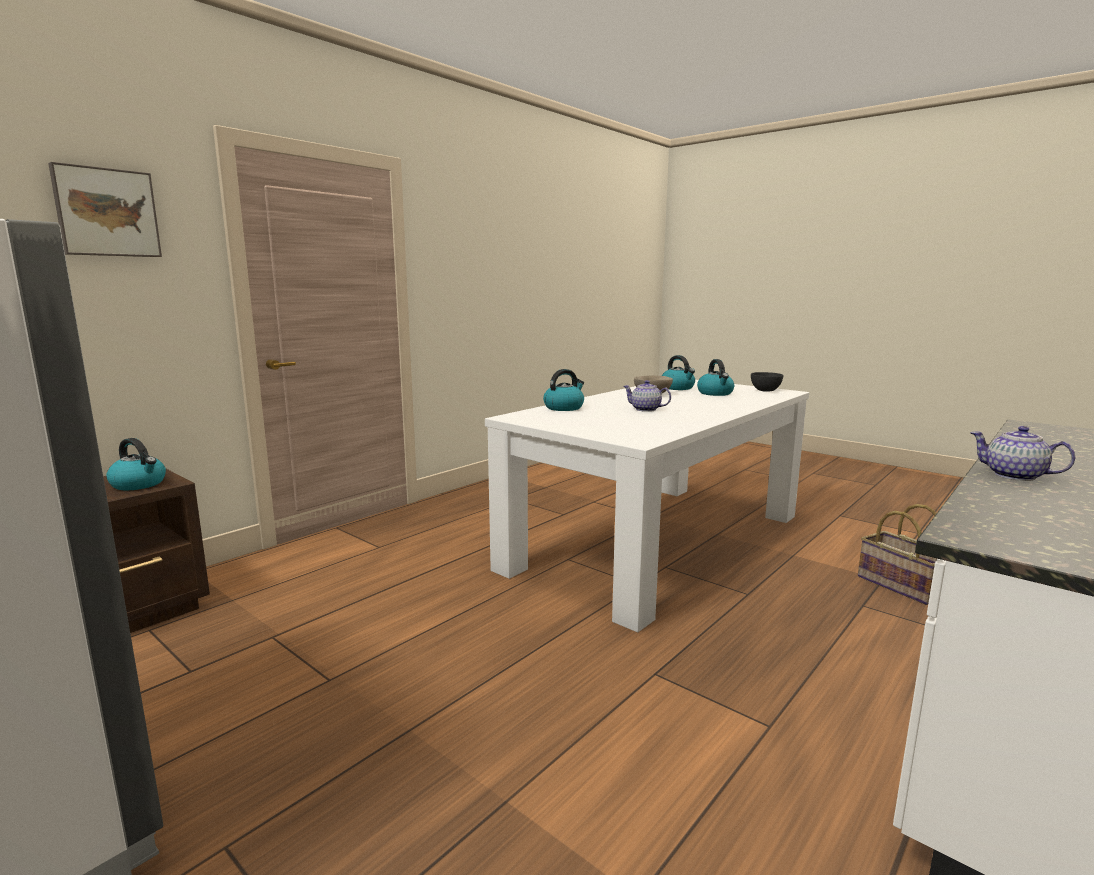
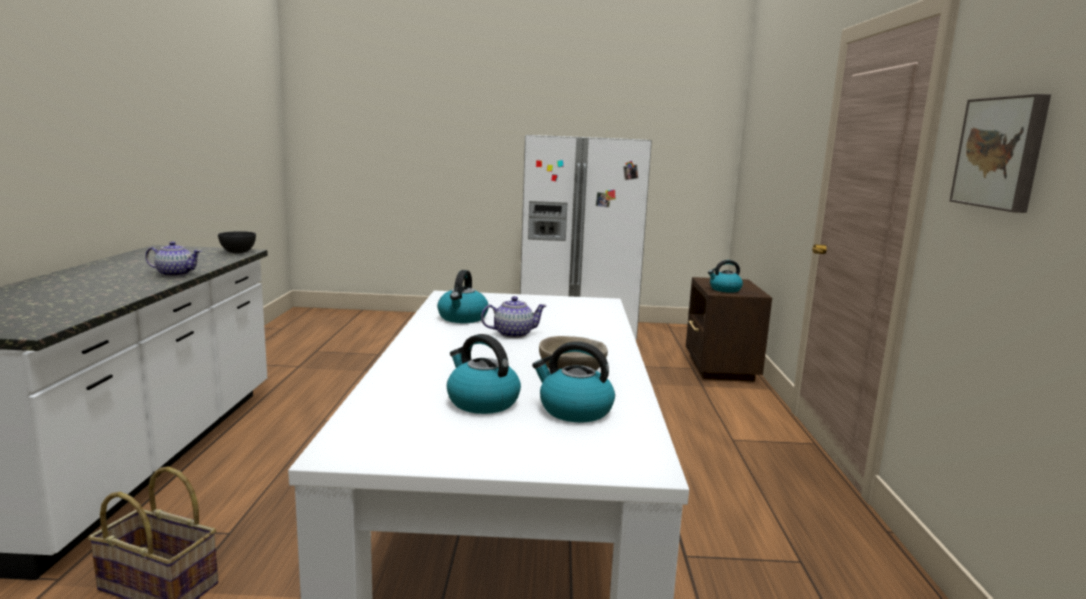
camera: 140 degrees right, 0 degrees up
(106, 213) = (800, 117): picture -> picture (1002, 153)
(564, 407) = (598, 321): kettle -> kettle (462, 318)
(765, 390) = (394, 444): grey bowl -> grey bowl (238, 252)

